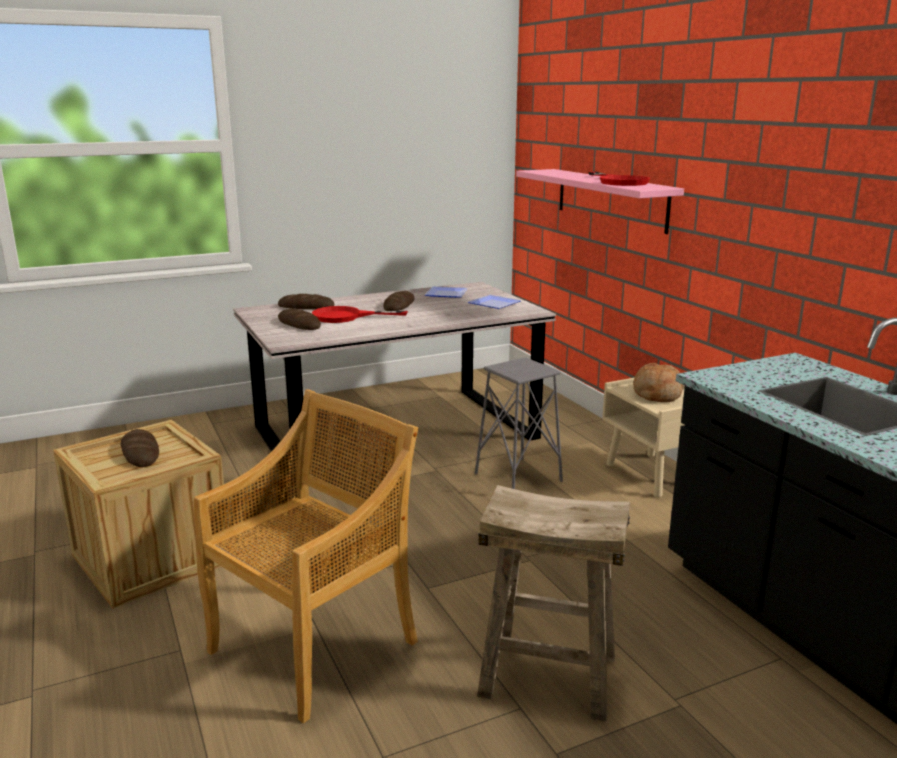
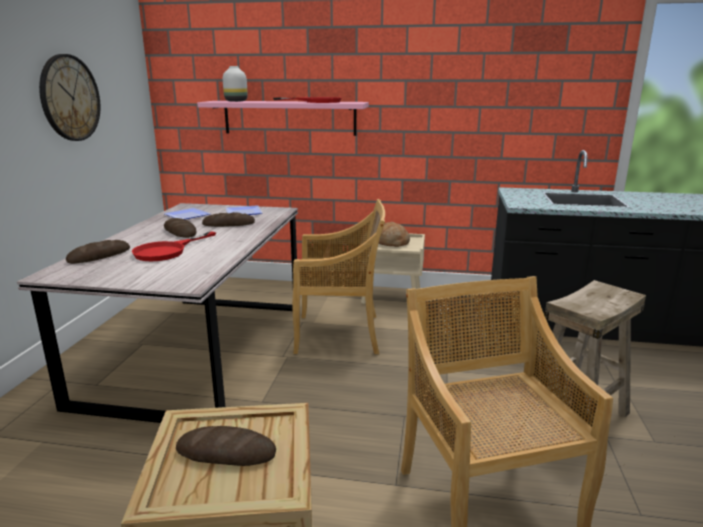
camera: 55 degrees left, 0 degrees up
(299, 324) = (146, 269): bread -> bread (228, 224)
(384, 160) = (70, 98): none -> wall clock
(517, 478) = (340, 334): grey stool -> beige chair
(556, 172) = (236, 101): none -> white vase

